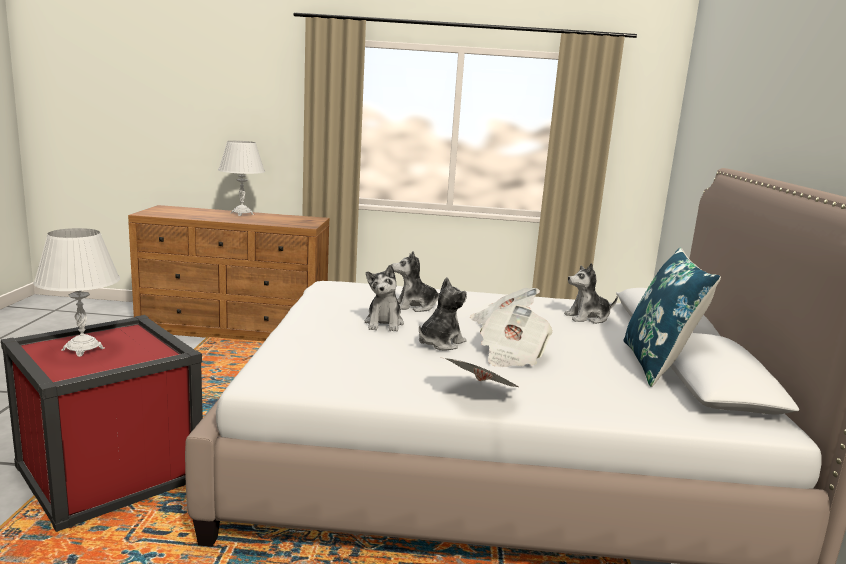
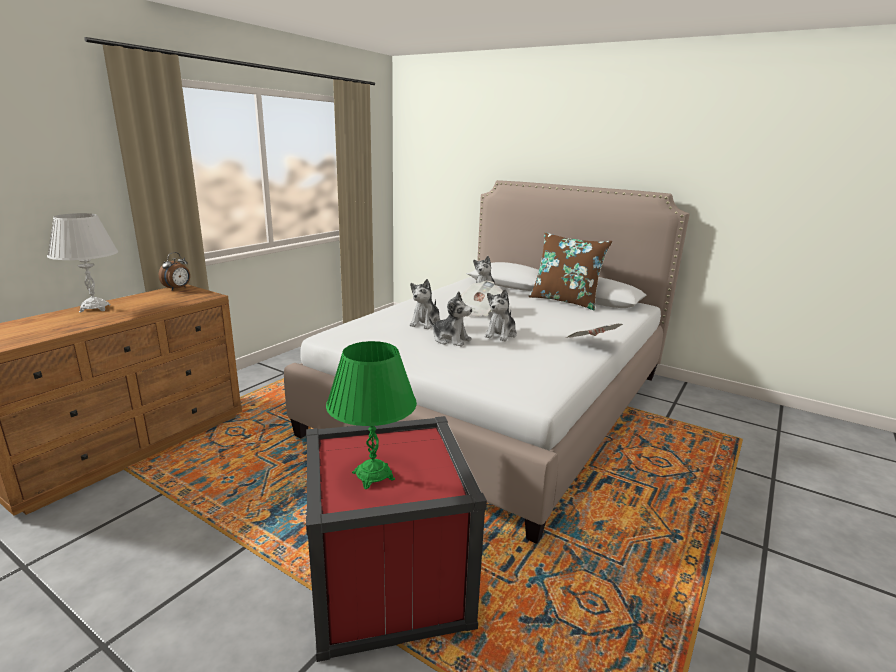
camera: 60 degrees left, 5 degrees up
(83, 349) = (373, 476): white table lamp -> green table lamp
(312, 218) = (178, 289): none -> alarm clock
(440, 343) = (501, 334): plush toy -> plush toy turned 135 degrees counterclockwise
(511, 355) = (535, 323): newspaper -> none
(657, 364) = (565, 301): blue pillow -> brown pillow

